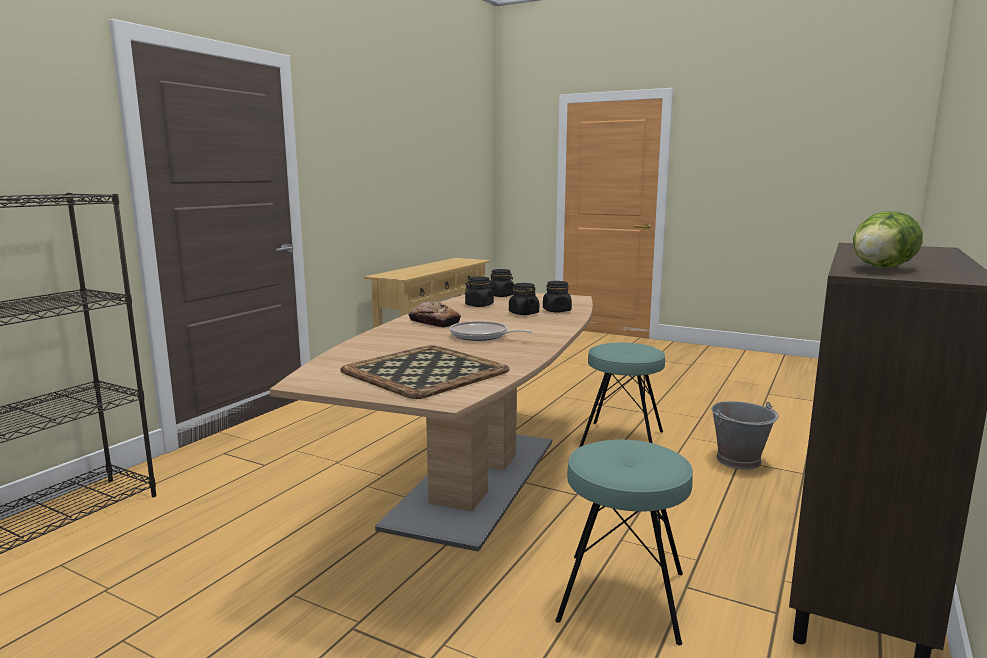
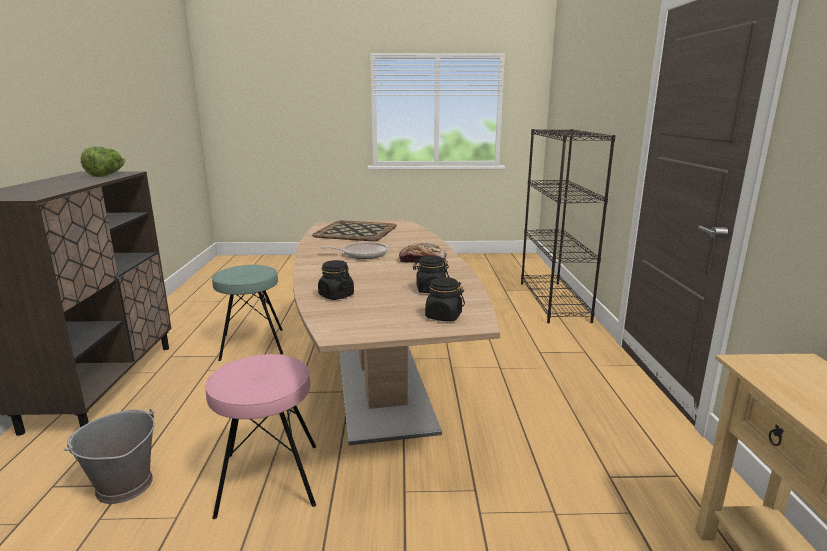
camera: 150 degrees right, 5 degrees up
(523, 313) = (366, 285): black jar -> none
(622, 439) = (269, 479): turquoise stool -> pink stool

